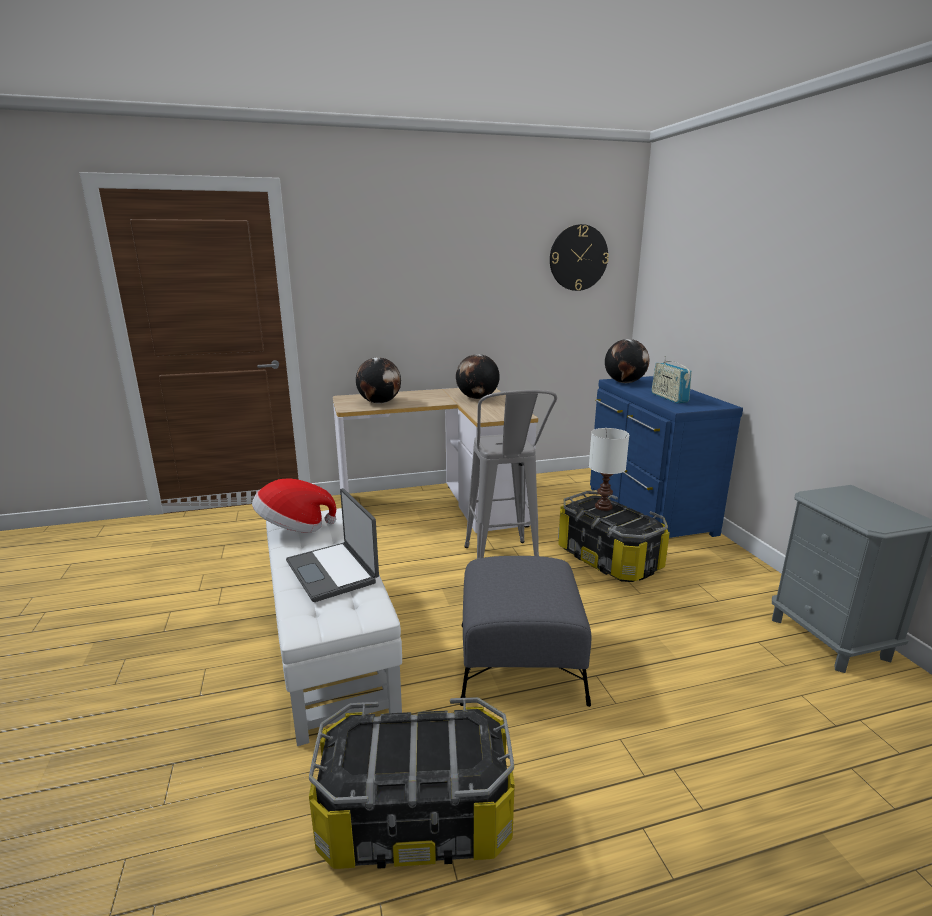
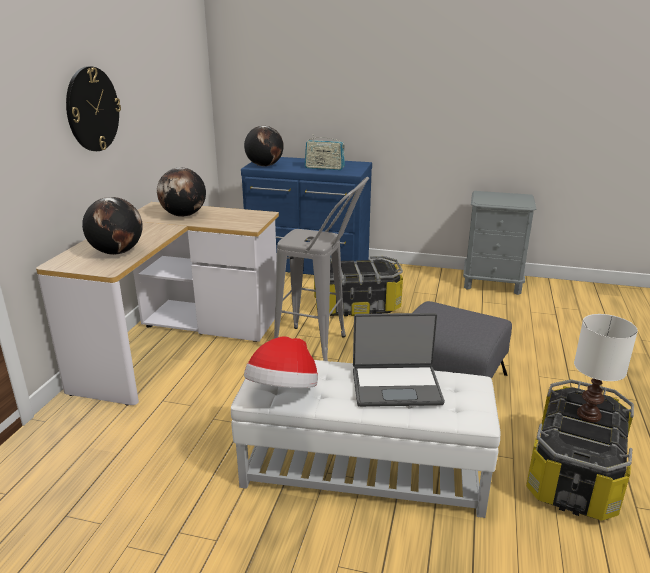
camera: 60 degrees left, 5 degrees up
(578, 258) = (179, 52): wall clock -> wall clock (92, 109)
(603, 507) = (344, 267): white table lamp -> white table lamp (589, 415)

